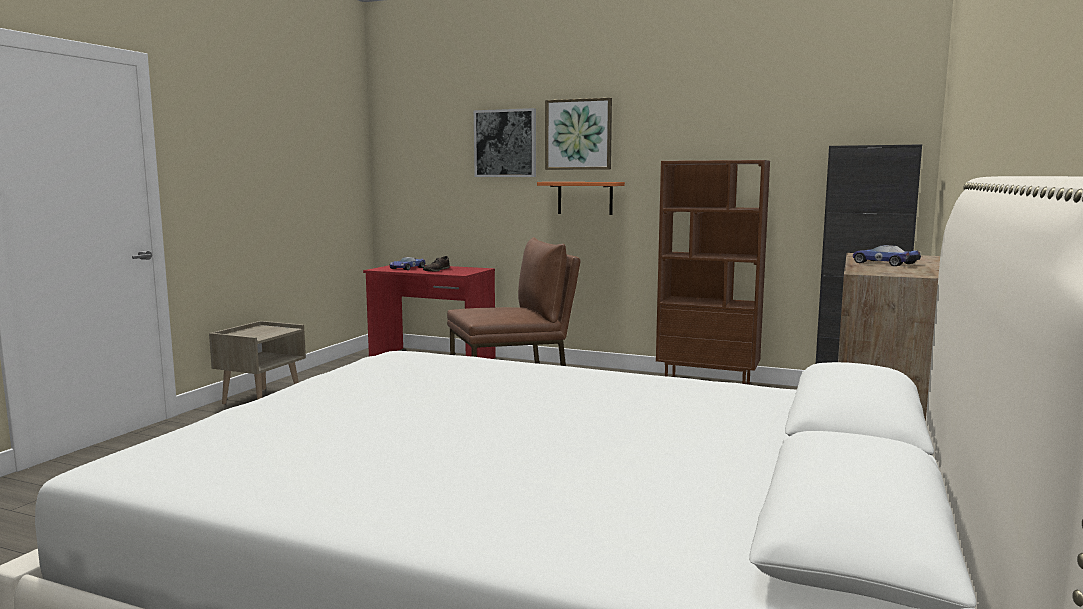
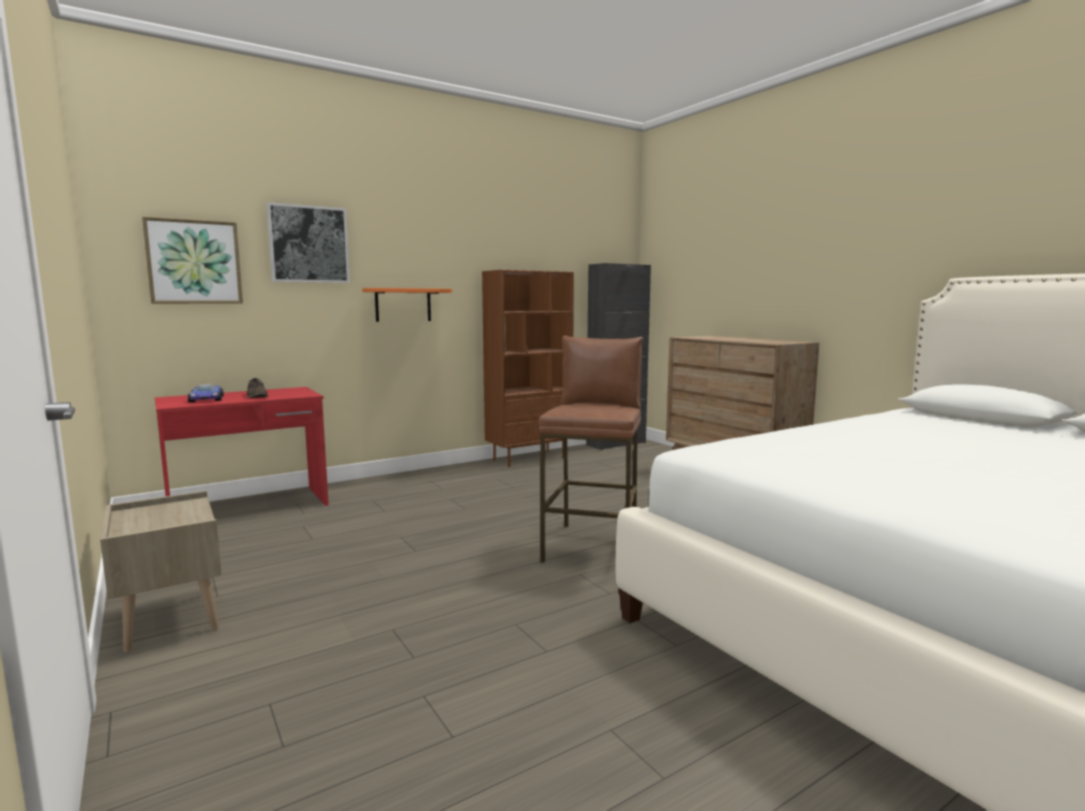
camera: 55 degrees left, 0 degrees up
(578, 134) = (393, 240): picture -> picture (194, 262)
(883, 263) = (735, 339): toy car -> none

